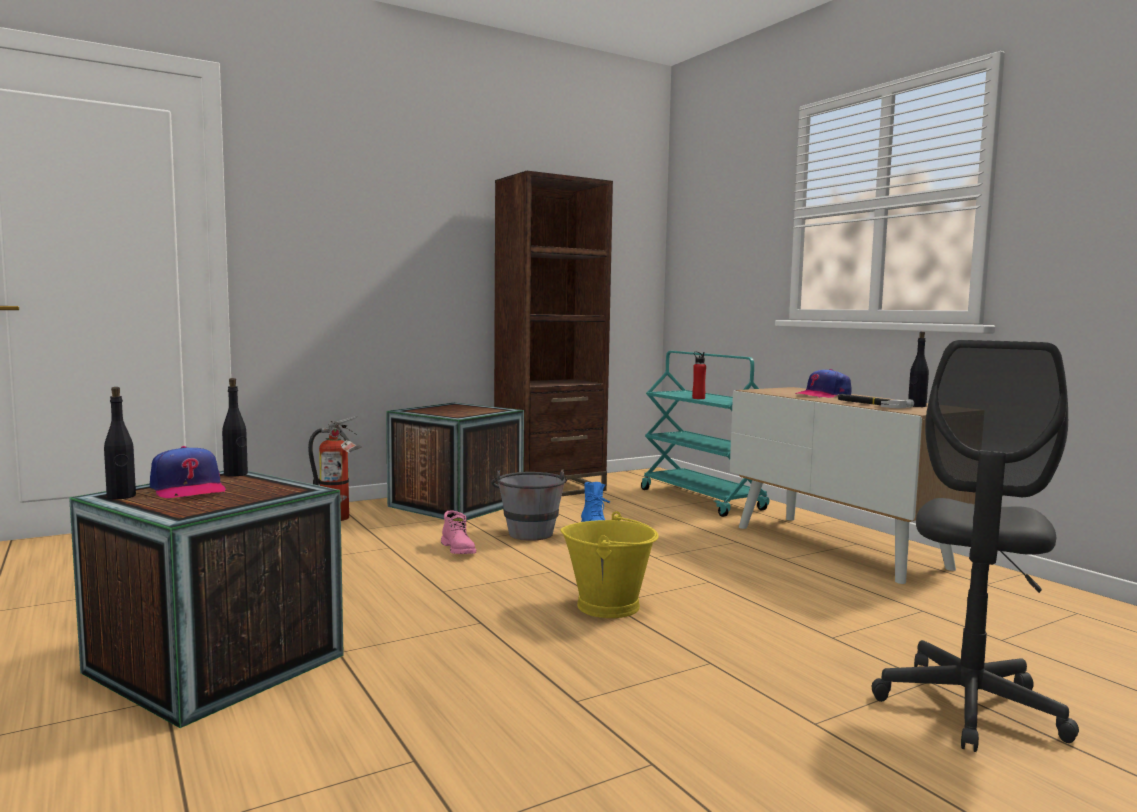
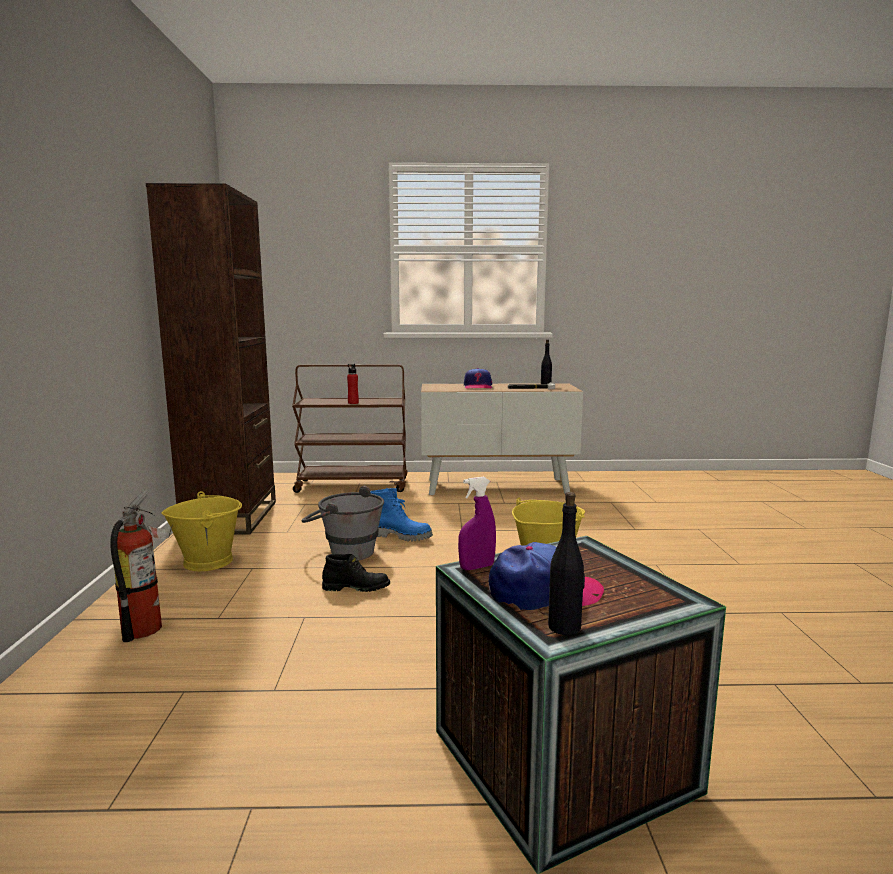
camera: 60 degrees left, 5 degrees up
(236, 474) = (477, 567): black bottle -> purple spray bottle
(456, 504) = (208, 561): crate -> yellow bucket
(459, 550) = (356, 588): pink boot -> black boot
(702, 500) = (353, 485): turquoise cart -> brown cart
(969, 708) = (729, 531): grey office chair -> none

